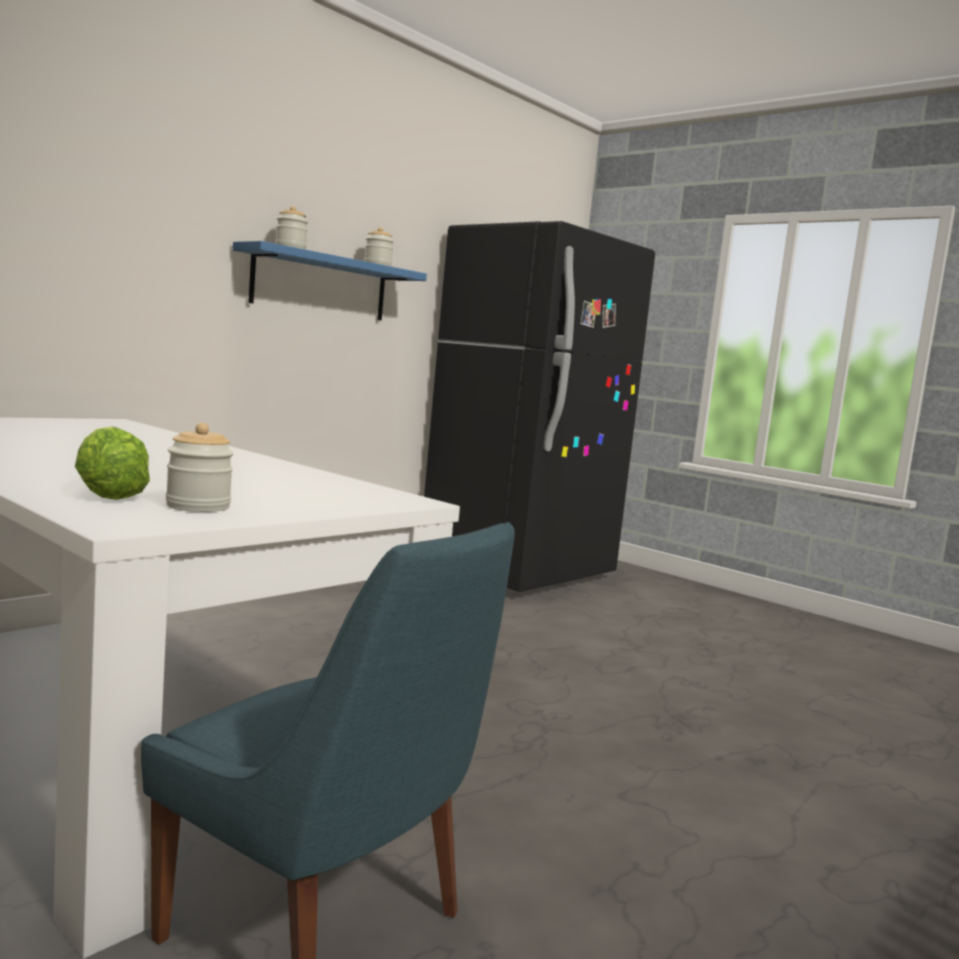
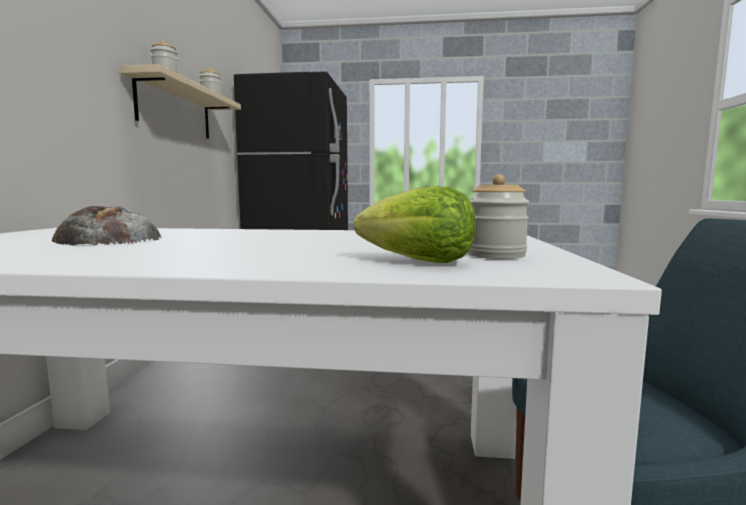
camera: 35 degrees left, 0 degrees up
(77, 436) = (108, 239): none -> bread
(321, 285) = (175, 109): blue shelf -> beige shelf

